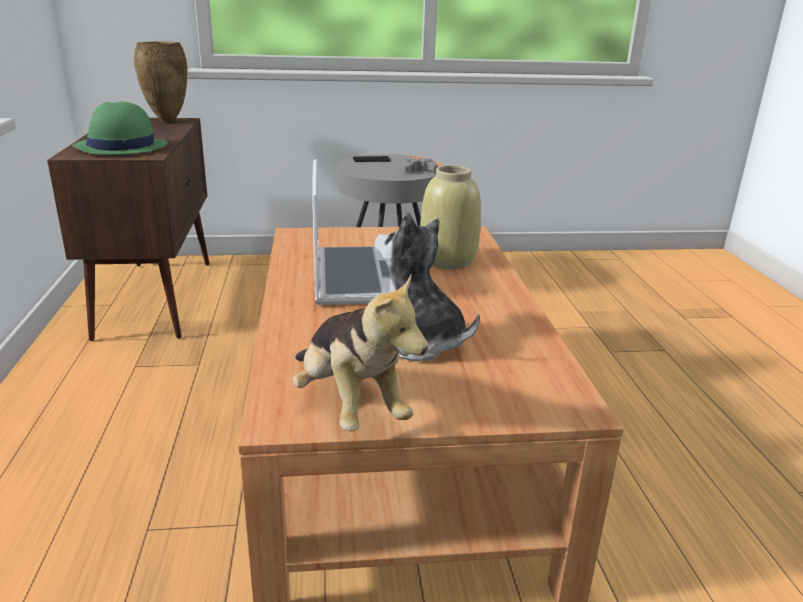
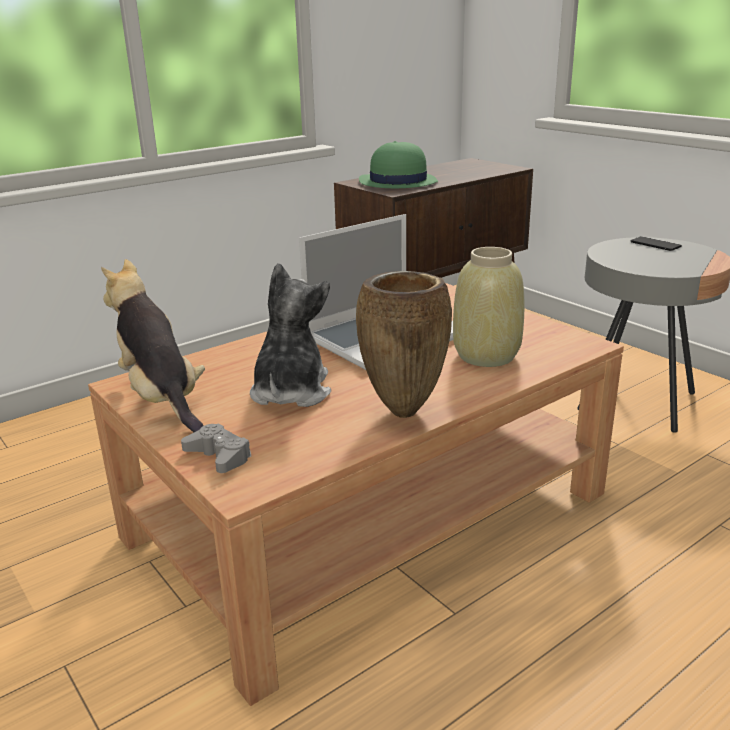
camera: 60 degrees right, 0 degrees up
(167, 121) = (497, 167): brown vase -> brown vase (404, 411)
(349, 406) = (162, 399): plush toy -> plush toy turned 120 degrees clockwise
(417, 170) = (670, 267): grey game controller -> grey game controller (219, 456)

